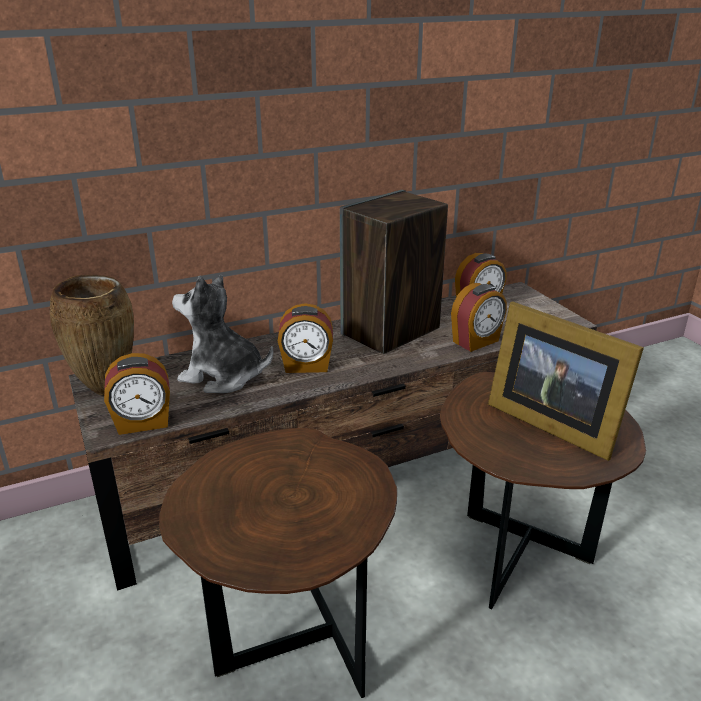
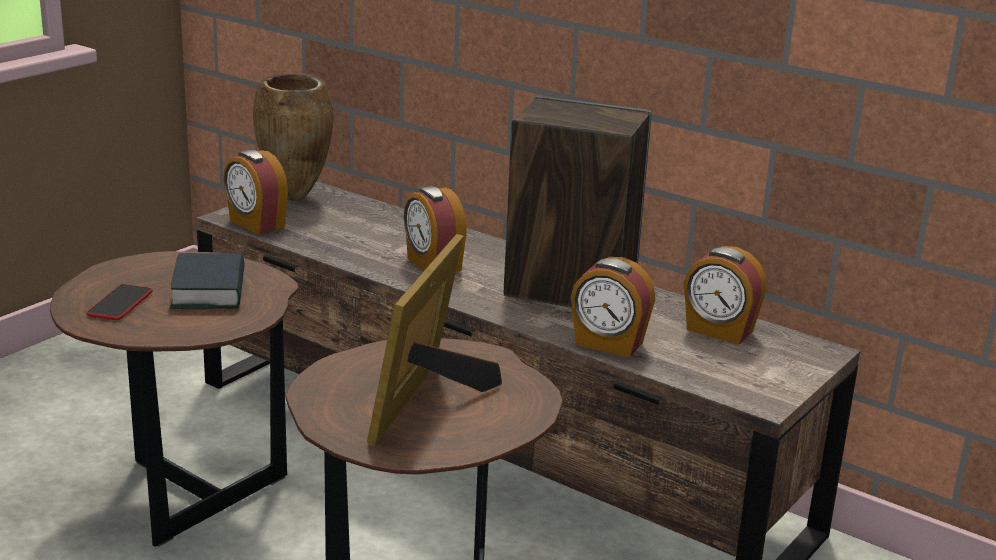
camera: 60 degrees right, 5 degrees down
(223, 376) = (369, 234): plush toy -> none
(277, 535) = (120, 304): none -> phone
(289, 475) = (209, 291): none -> book

